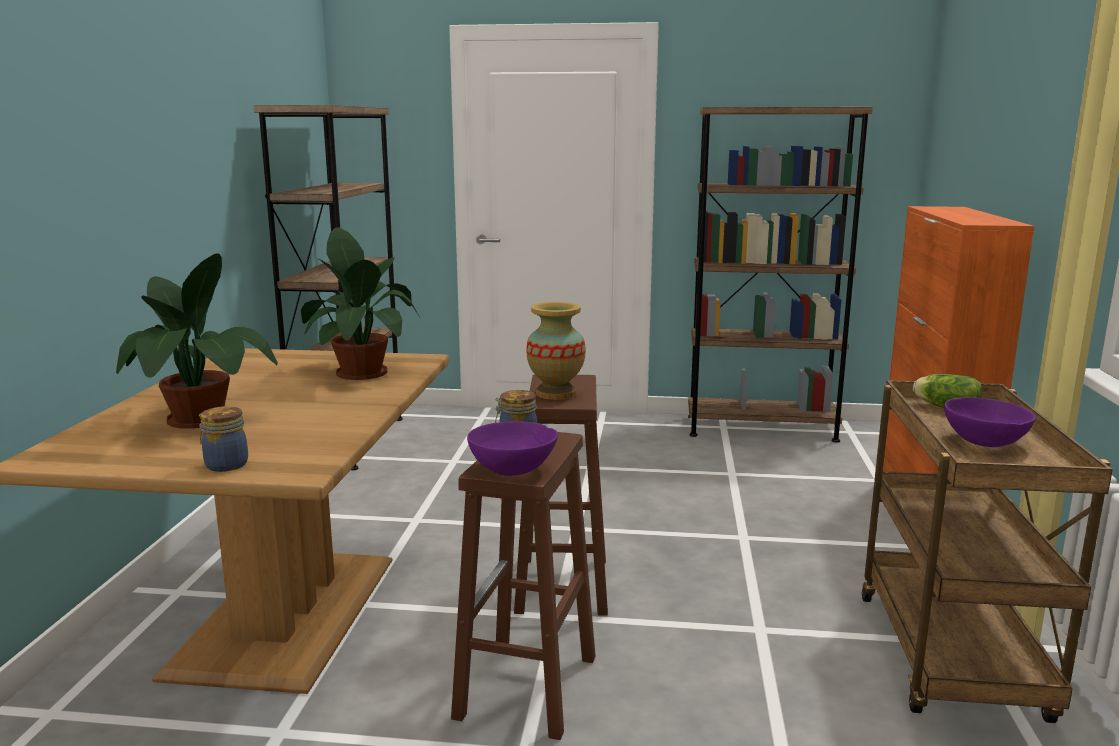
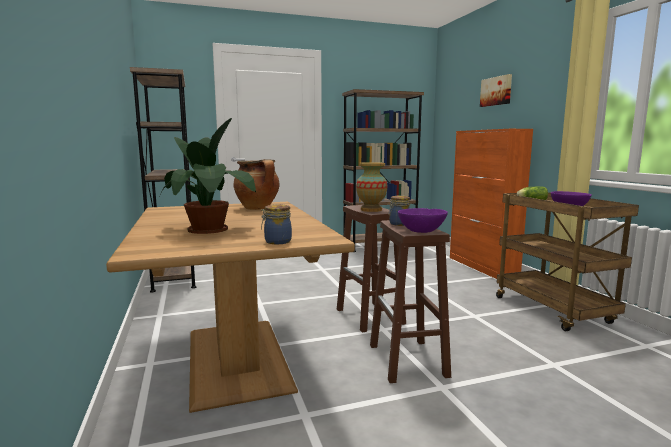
camera: 25 degrees left, 5 degrees down
(362, 371) = (258, 208): potted plant -> cooking pot
(1004, 119) = (496, 91): none -> picture

